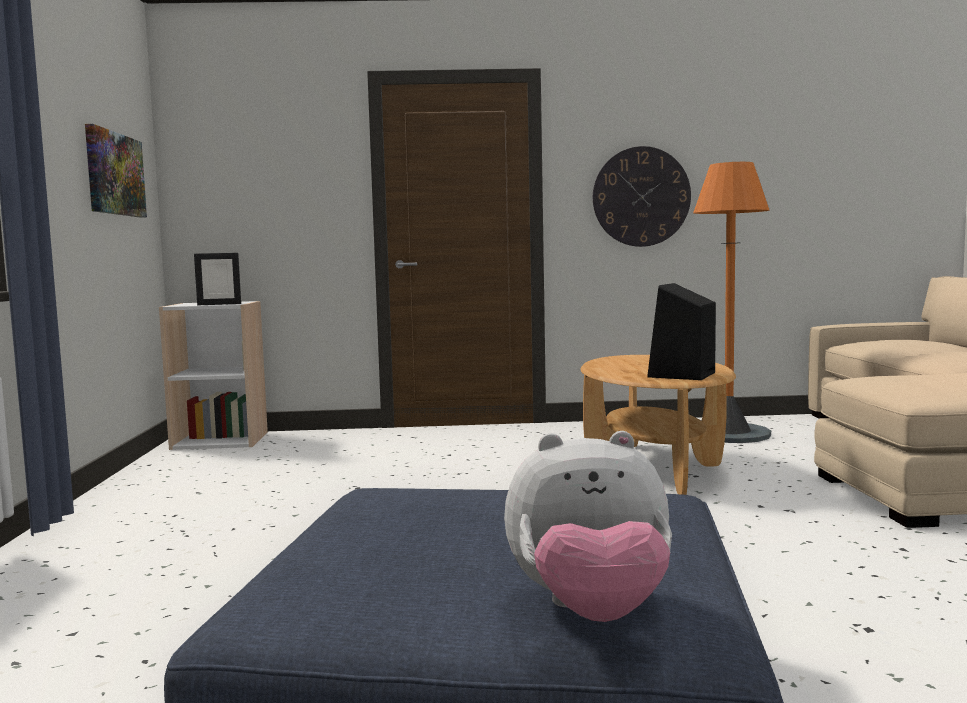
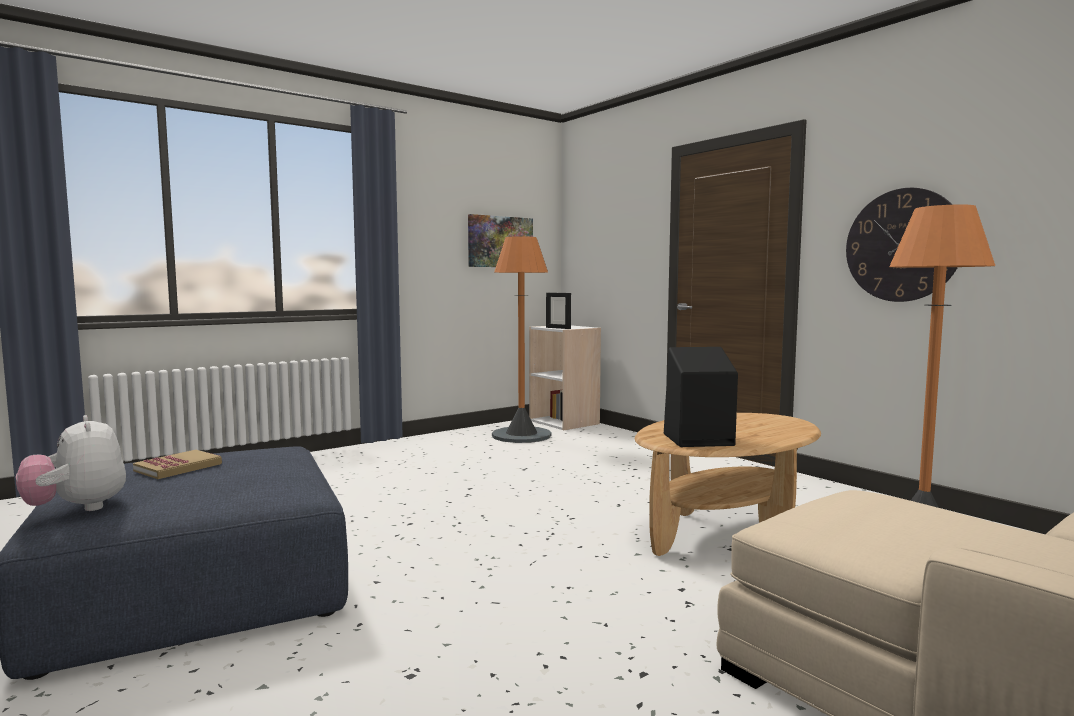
camera: 55 degrees right, 0 degrees up
(223, 464) = (521, 435): none -> orange floor lamp
(418, 542) = (178, 467): none -> book

